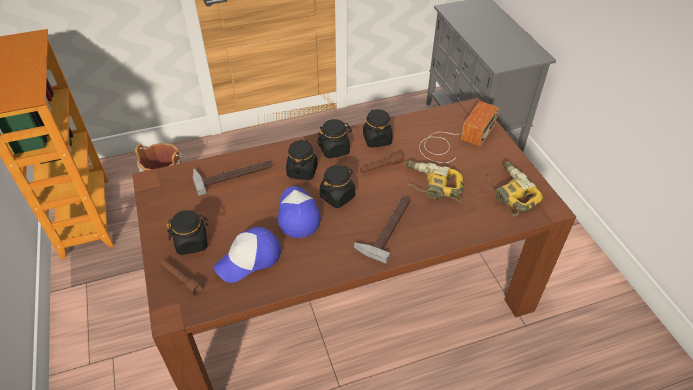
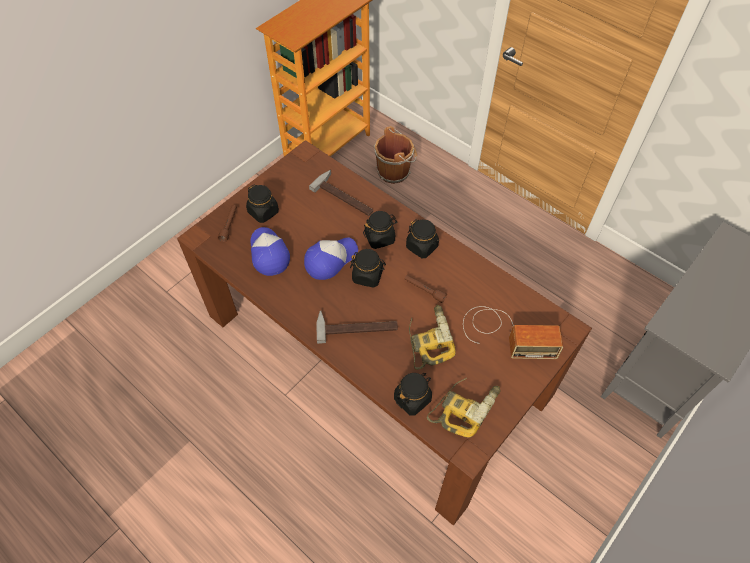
camera: 60 degrees right, 10 degrees up
(249, 259) = (268, 253): cap -> cap turned 45 degrees clockwise
(377, 139) = (459, 271): black jar -> black jar (412, 399)

